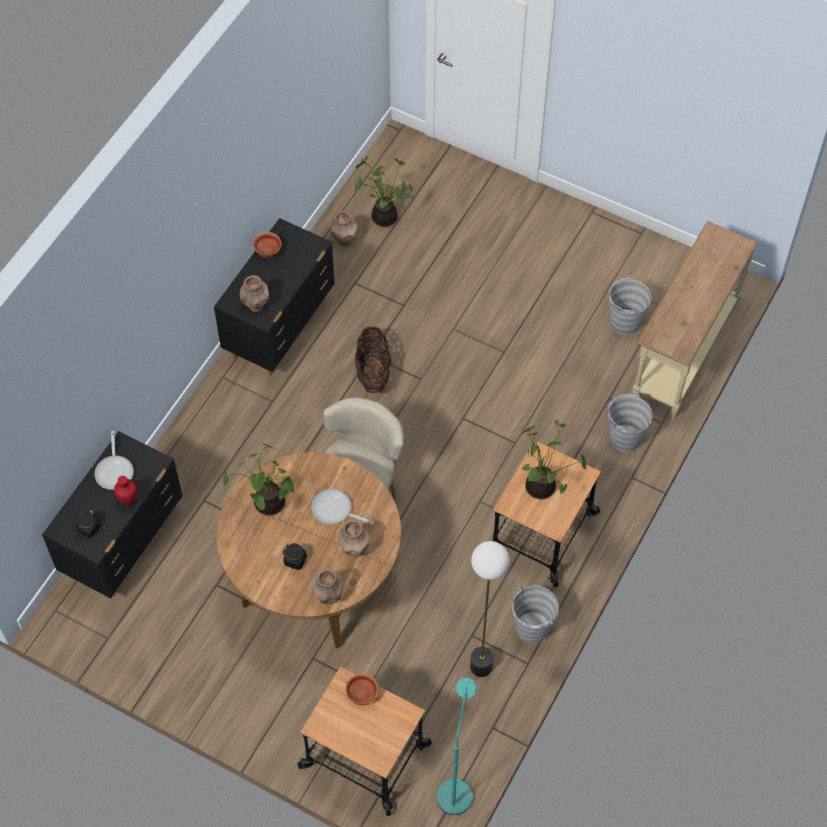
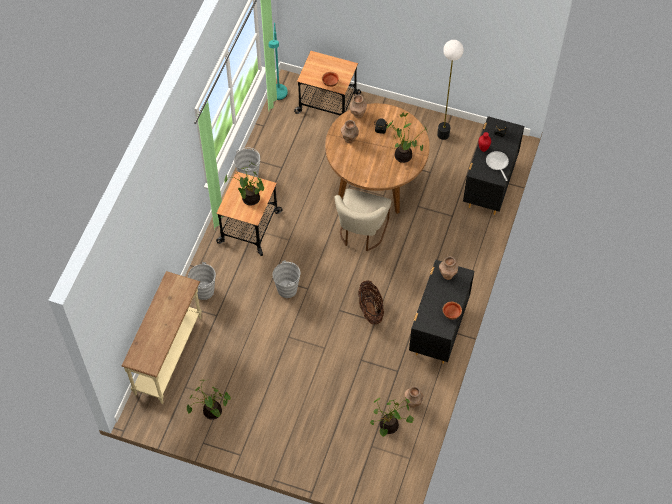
camera: 170 degrees right, 0 degrees up
(335, 510) = (365, 157): frying pan -> none
(481, 667) = (274, 153): floor lamp -> floor lamp (443, 134)
(624, 322) = (210, 370): grey bucket -> grey bucket (287, 289)
(627, 268) = (211, 413): none -> potted plant

